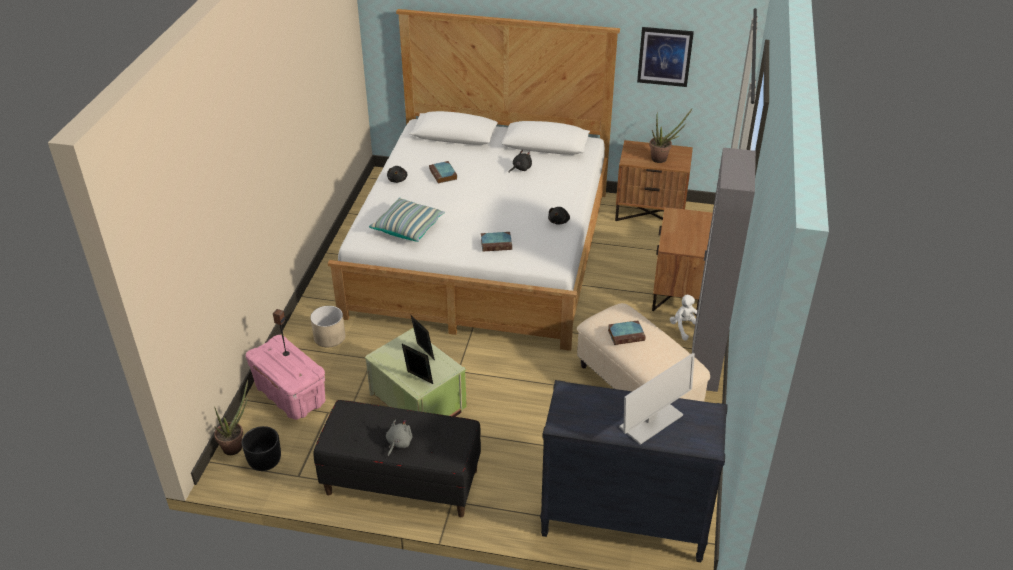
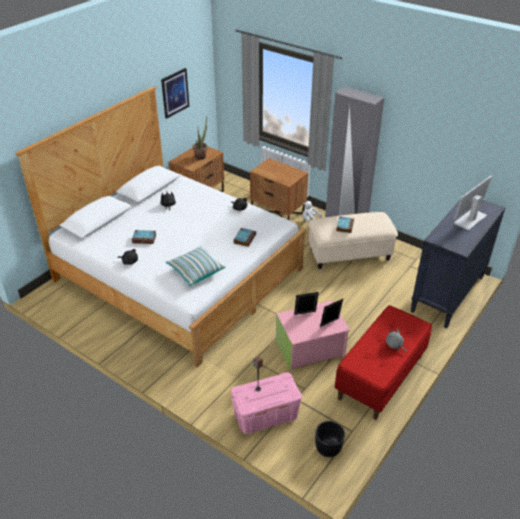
camera: 65 degrees left, 0 degrees up
(236, 445) = (303, 462): potted plant -> none
(329, 336) = (214, 377): beige planter -> none
(401, 482) = (380, 377): black bench -> red bench
(417, 402) = (310, 349): green storage box -> pink storage box
(651, 422) = (470, 219): monitor -> monitor turned 120 degrees counterclockwise

